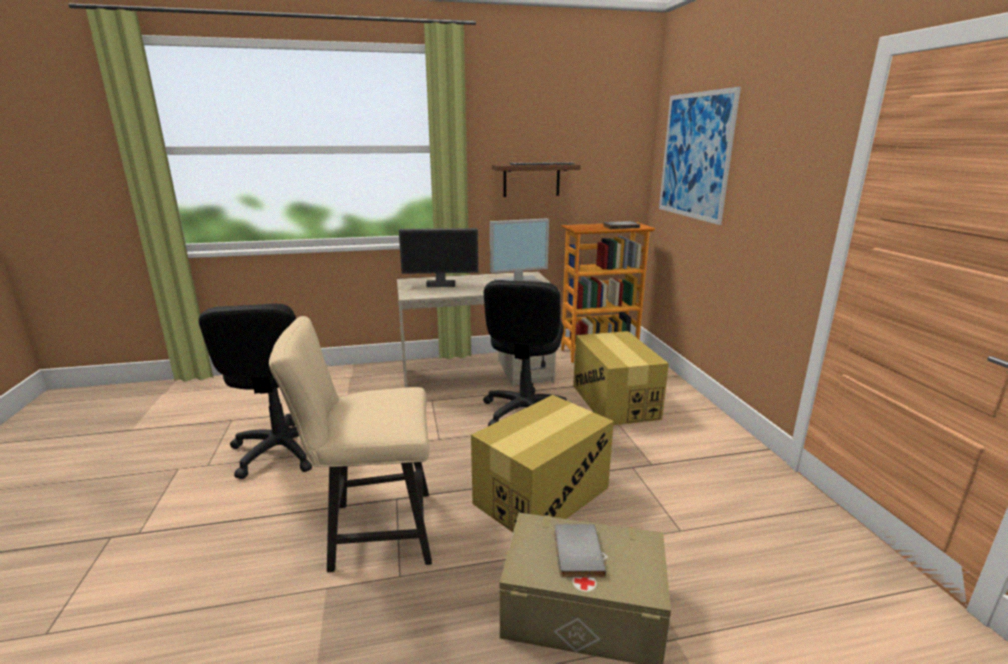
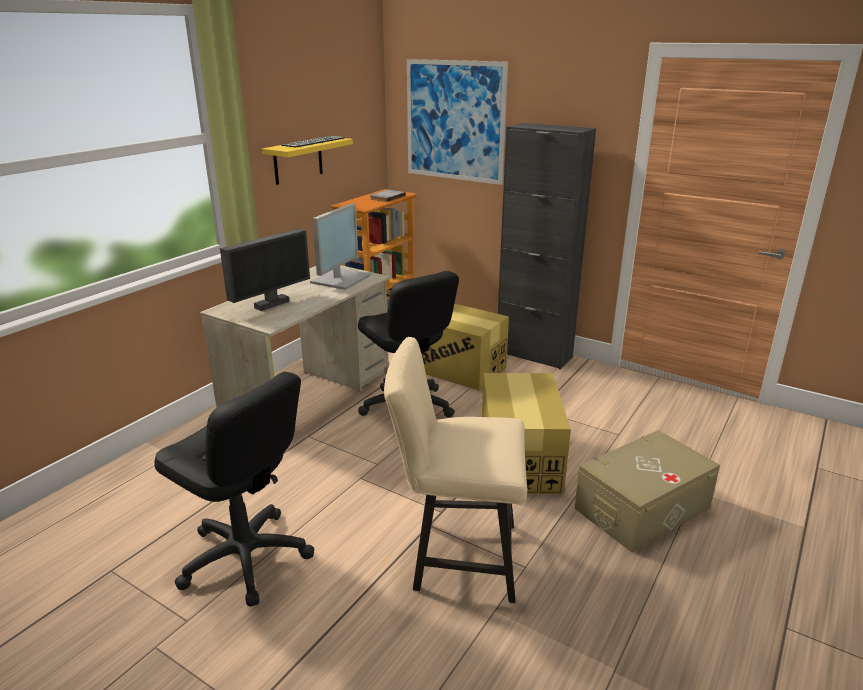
camera: 45 degrees left, 5 degrees up
(372, 532) = (456, 557): beige chair -> beige chair turned 60 degrees clockwise
(531, 180) = (298, 160): brown shelf -> yellow shelf
(575, 552) = (643, 466): grey book -> none
(710, 420) = (533, 354): none -> black cabinet

